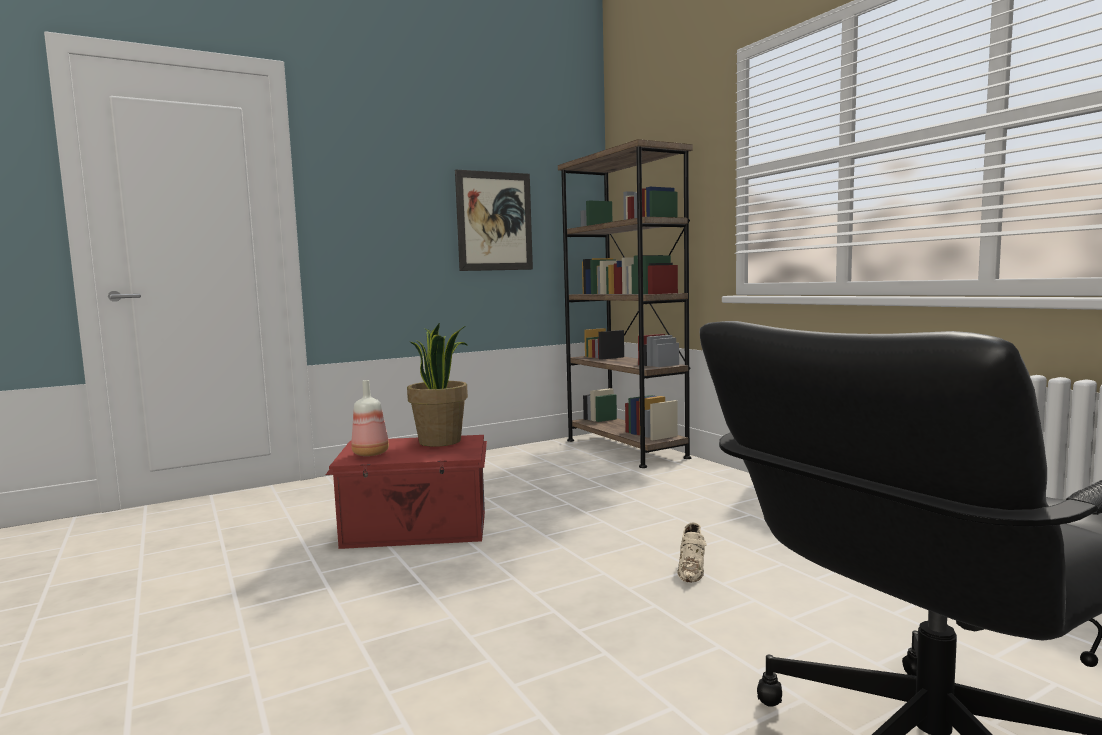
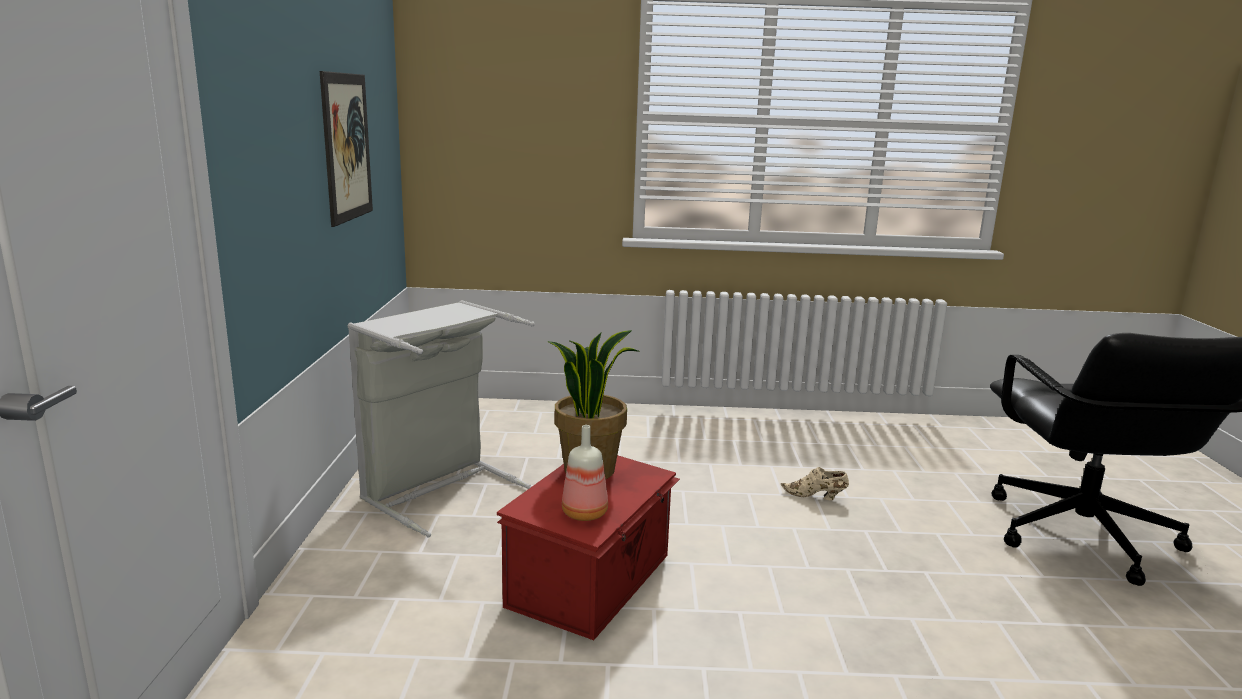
camera: 60 degrees left, 10 degrees up
(486, 469) = (438, 490): none -> grey laundry basket
(625, 449) = (494, 413): brown bookcase -> none
(692, 569) = (815, 496): beige shoe -> beige shoe turned 150 degrees clockwise

